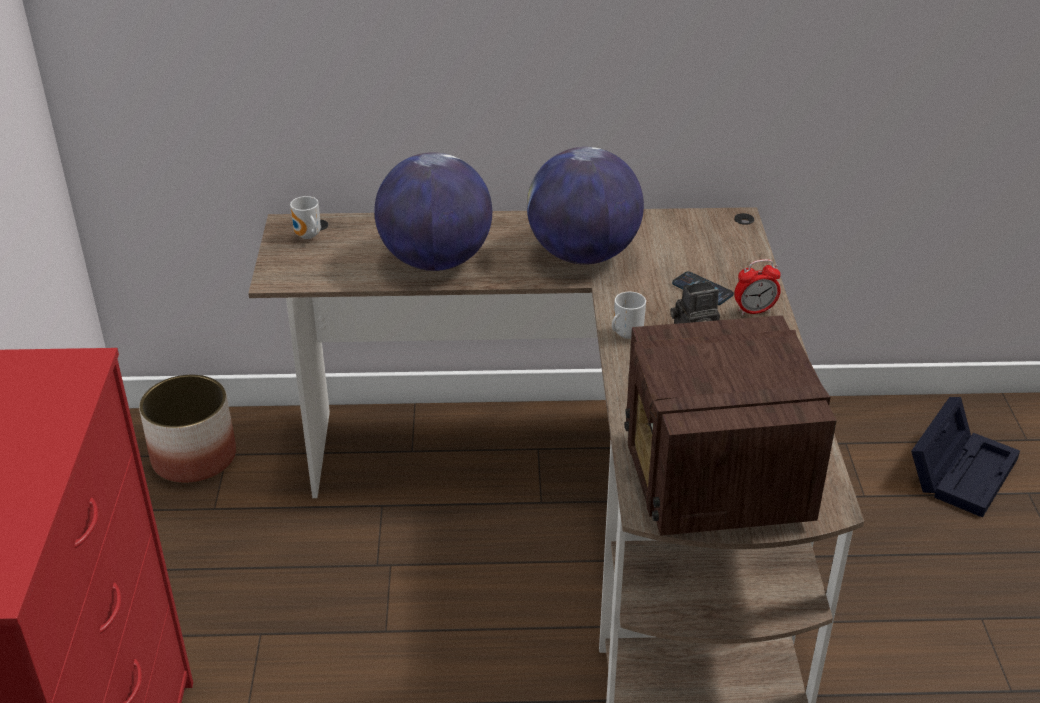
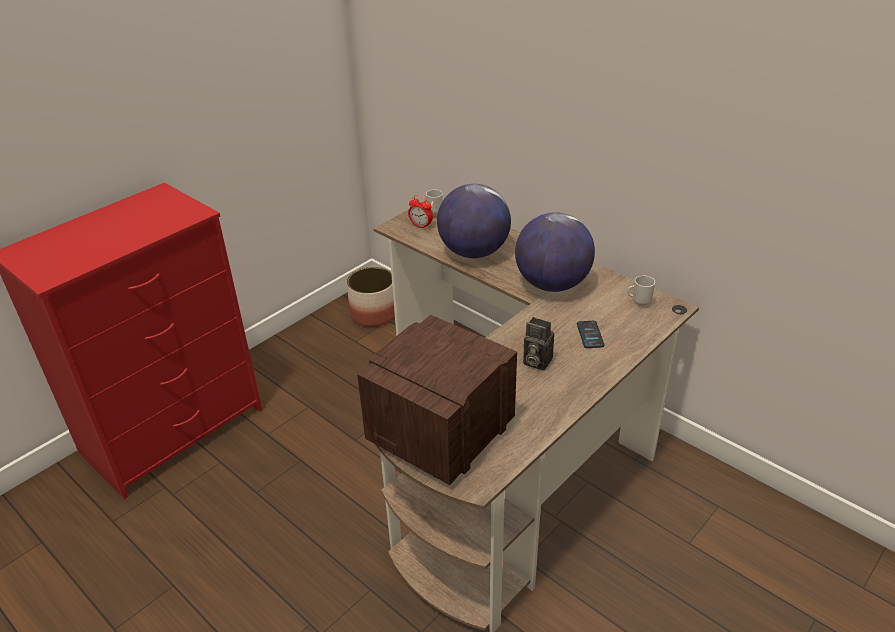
camera: 45 degrees right, 0 degrees up
(625, 334) = (510, 335): mug -> mug (639, 302)
(754, 311) = (602, 362): alarm clock -> alarm clock (421, 226)
(961, 469) = (781, 572): black storage box -> none

